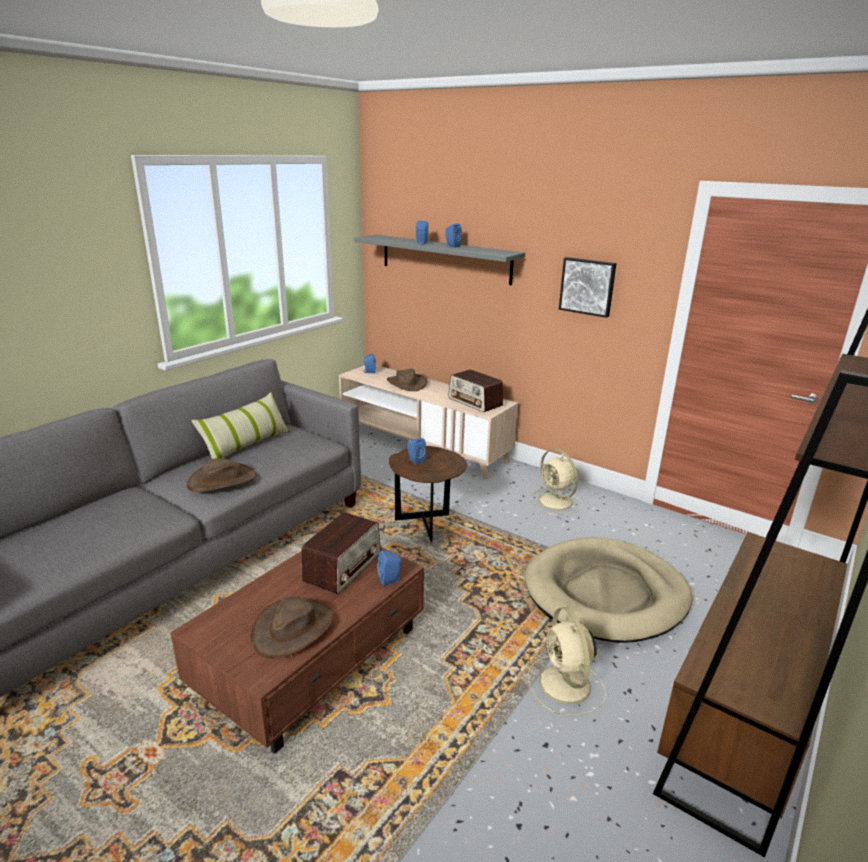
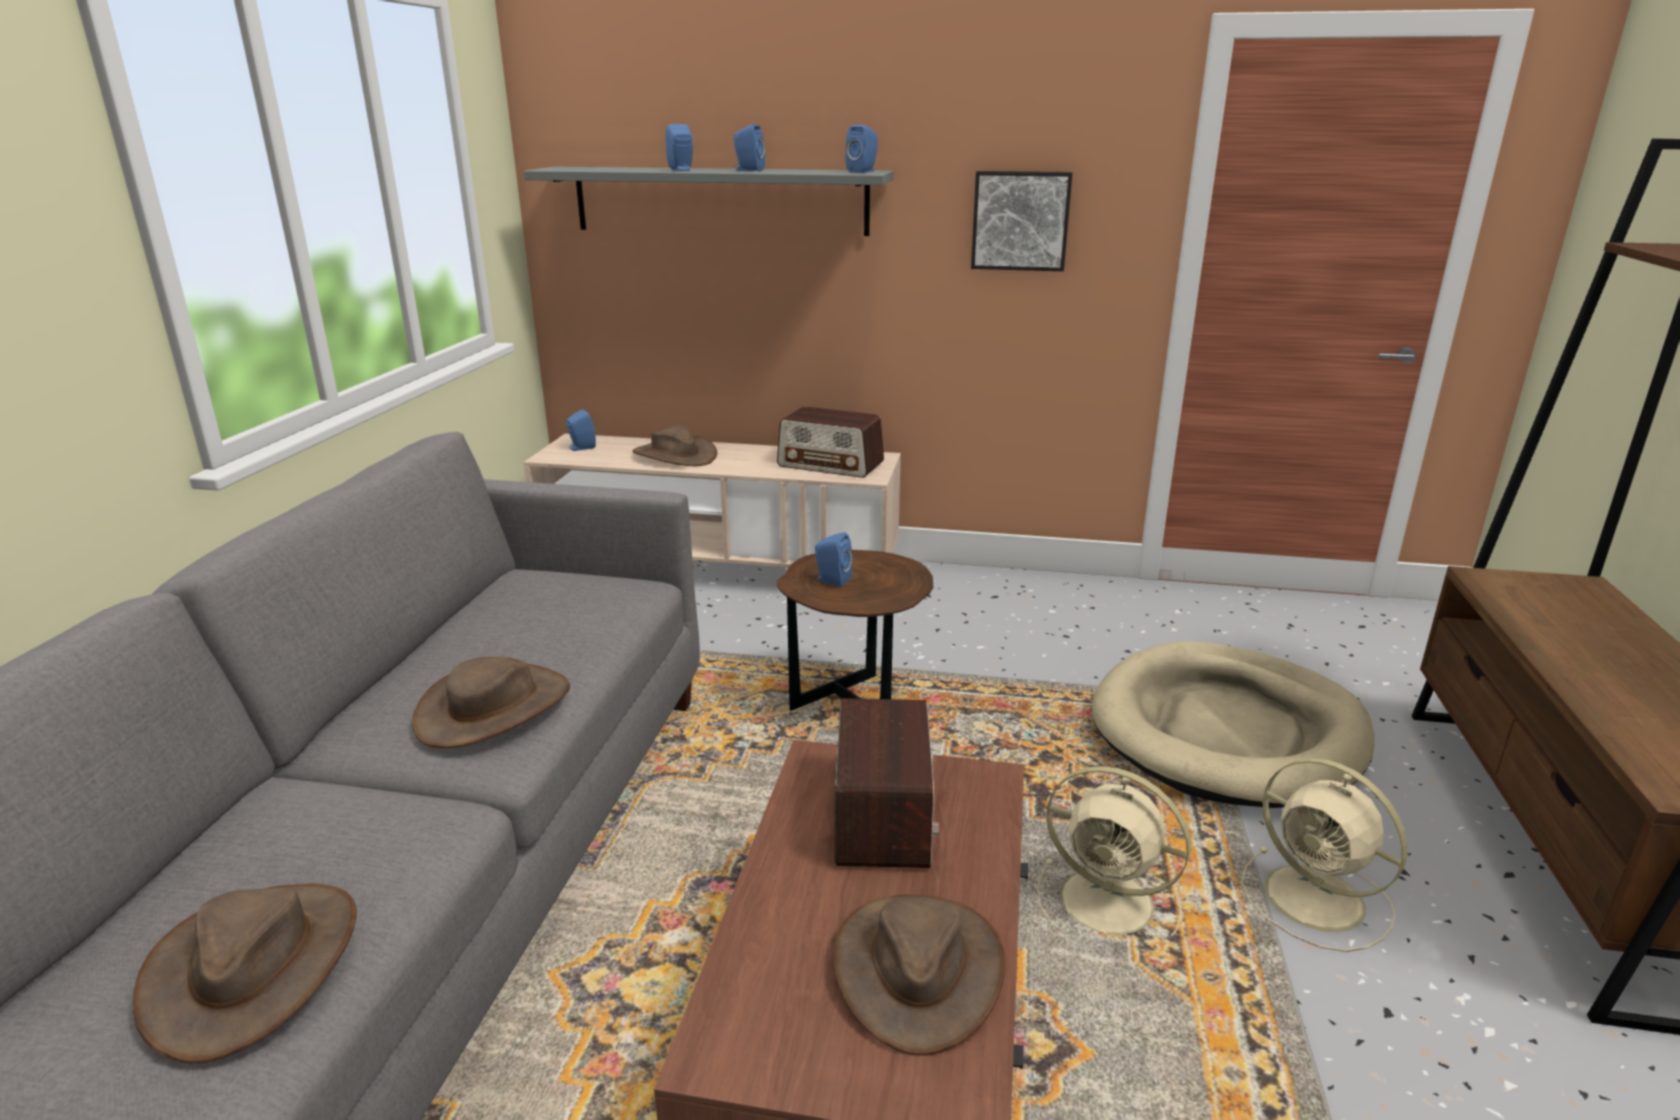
camera: 25 degrees left, 0 degrees up
(75, 545) = (253, 966): none -> brown hat
(246, 445) = (473, 625): pillow -> none
(390, 580) = (995, 807): blue speaker -> blue speaker (863, 171)
(556, 502) = (1023, 610): beige fan -> beige fan (1110, 904)

